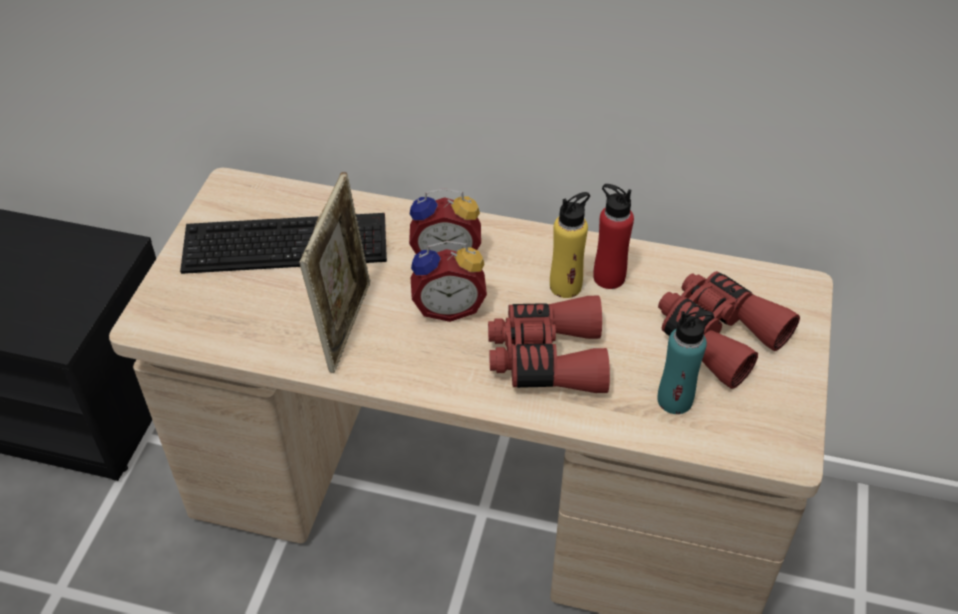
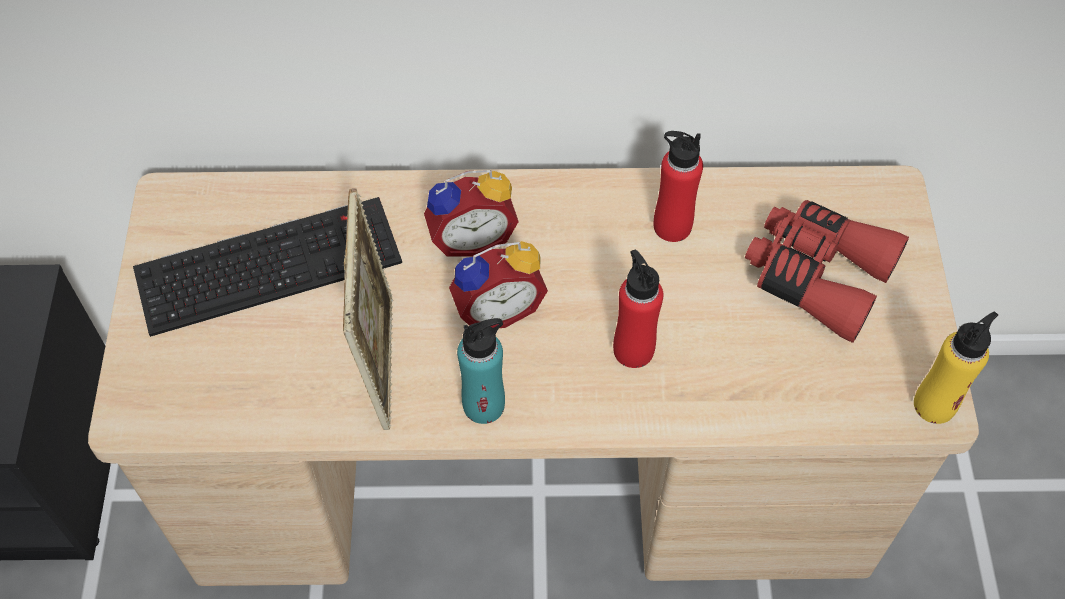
camera: 15 degrees left, 10 degrees up
(547, 358) = (633, 350): red binoculars -> red bottle
(565, 286) = (626, 249): yellow bottle -> yellow bottle (934, 405)
(675, 400) = (794, 370): turquoise bottle -> turquoise bottle (484, 405)

